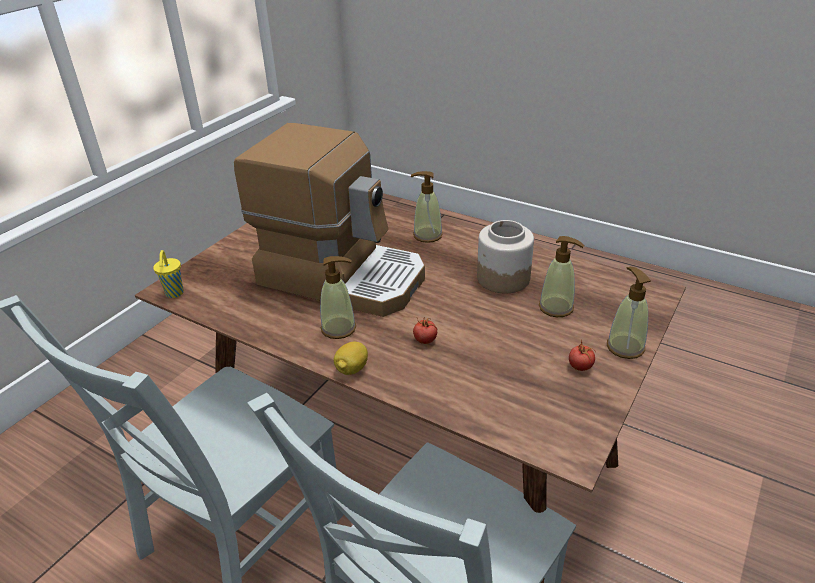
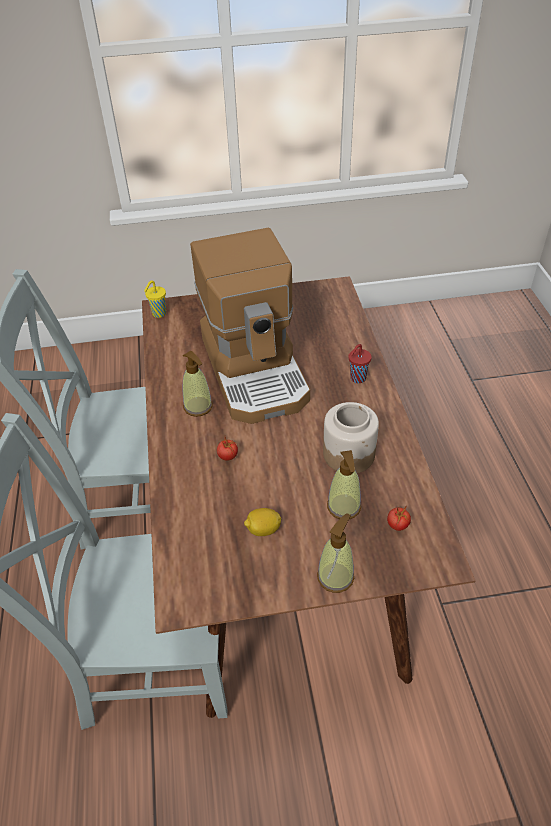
camera: 50 degrees right, 10 degrees up
(352, 369) = (164, 439): lemon -> lemon (263, 530)
(427, 235) = (357, 379): soap dispenser -> red cup
(580, 367) = (282, 560): tomato -> tomato (397, 525)

